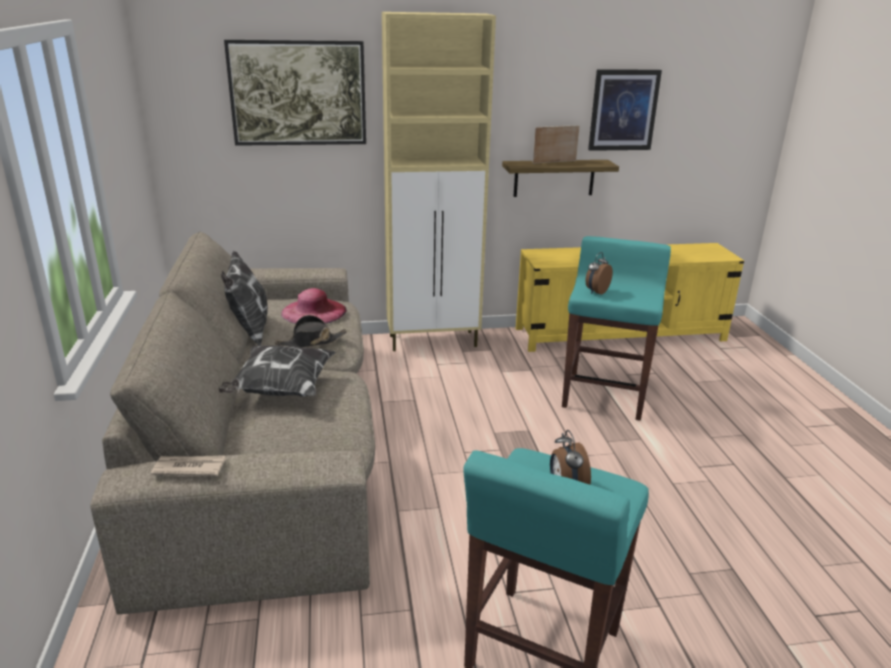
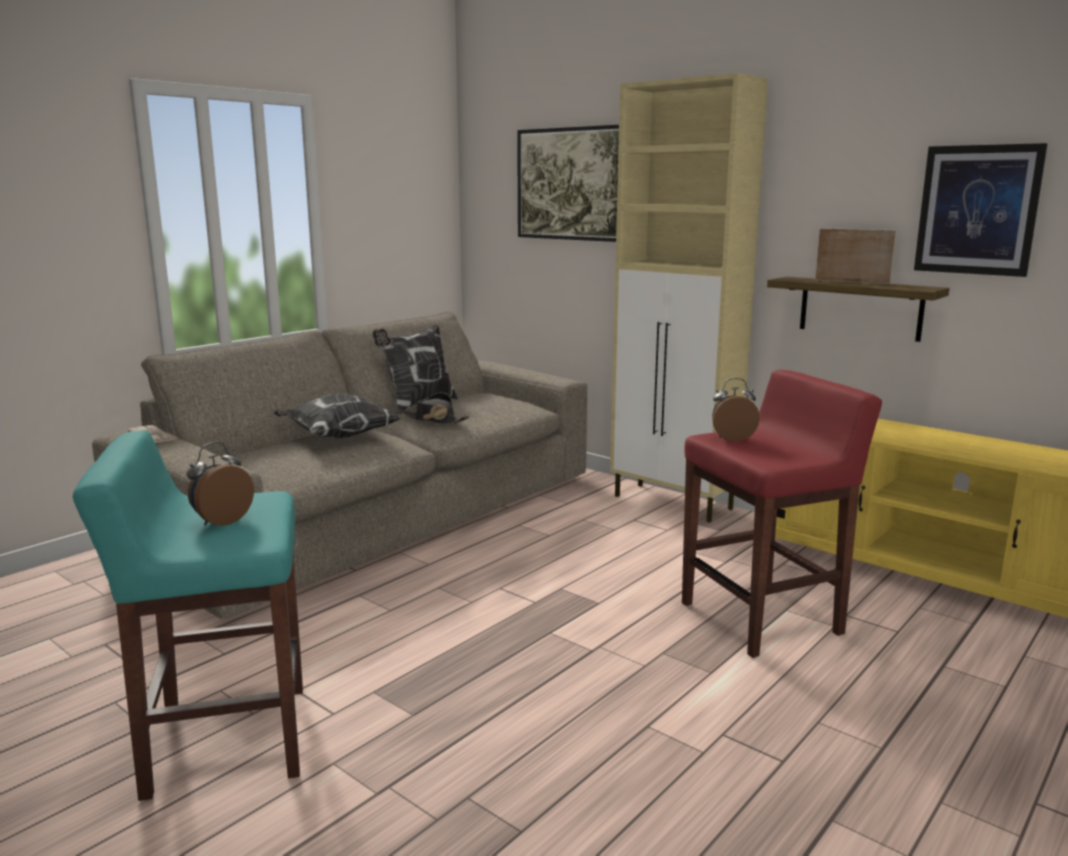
camera: 50 degrees right, 10 degrees down
(314, 311) = (493, 405): pink hat -> none
(604, 395) = (762, 618): turquoise stool -> red stool

